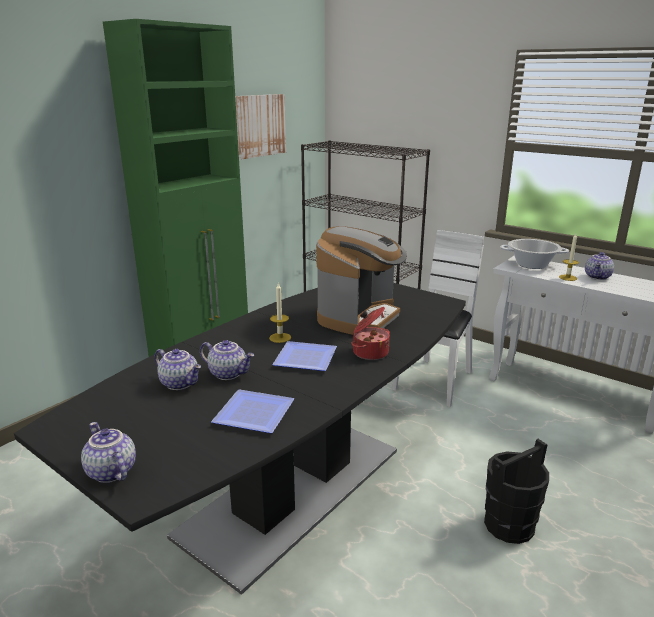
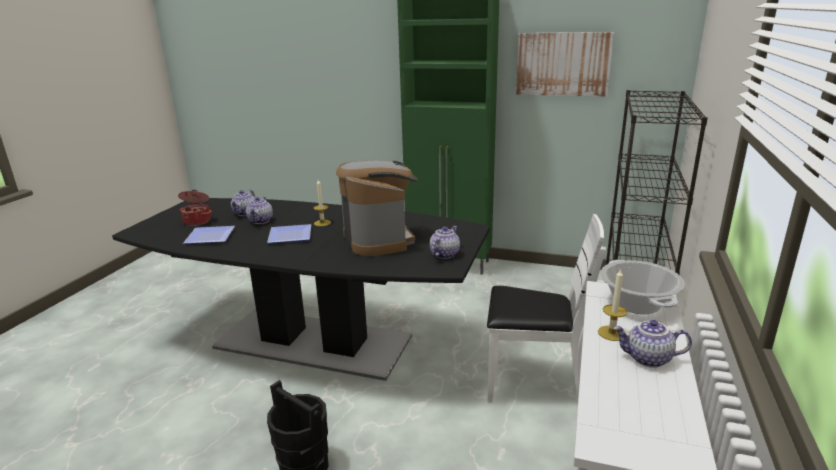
camera: 70 degrees right, 0 degrees up
(110, 472) = (153, 221): teapot -> teapot (444, 254)
(359, 317) = (379, 239): coffee machine -> coffee machine turned 120 degrees counterclockwise
(369, 352) = (310, 253): cooking pot -> cooking pot (198, 221)

